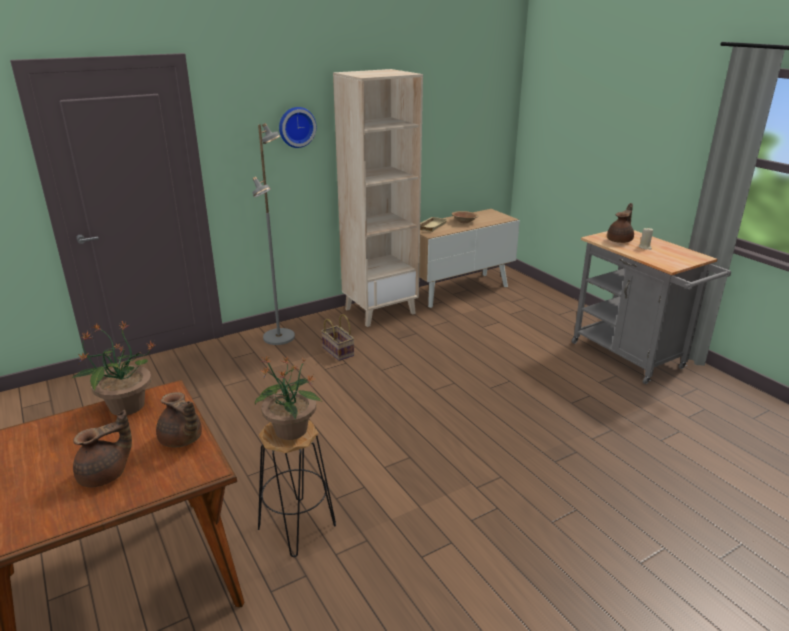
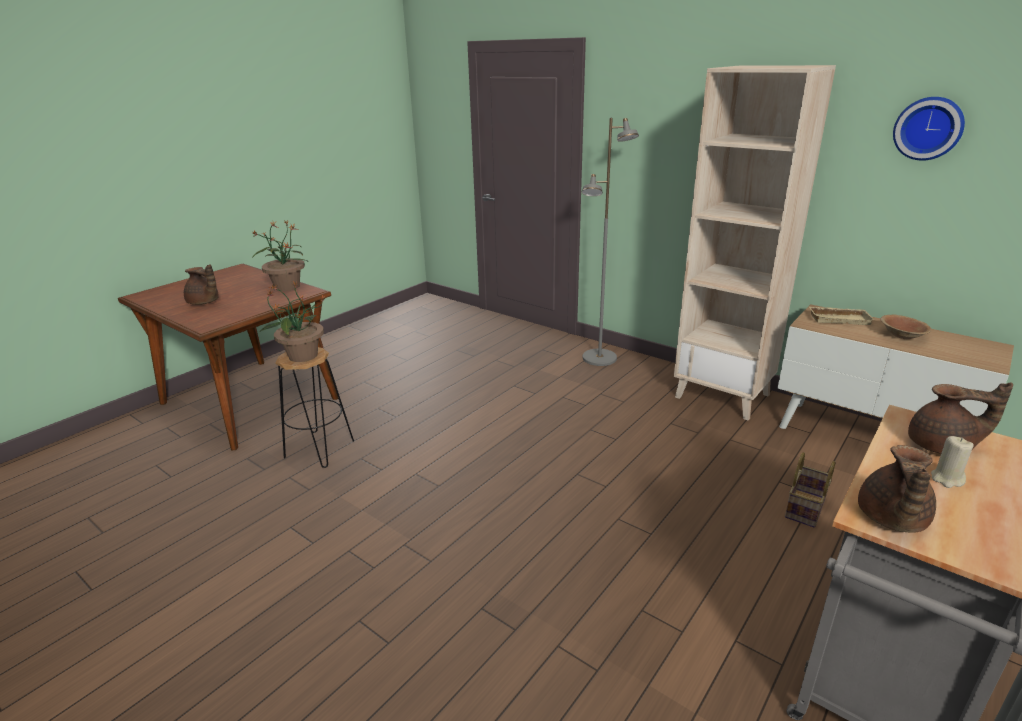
camera: 70 degrees right, 0 degrees up
(181, 440) = (243, 310): brown teapot -> brown teapot (890, 519)
(296, 127) = (684, 131): wall clock -> wall clock (928, 128)
(339, 351) = (604, 395): basket -> basket (806, 509)

